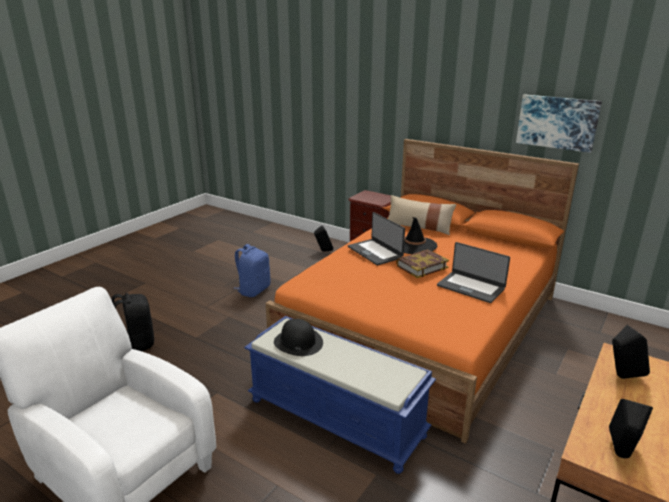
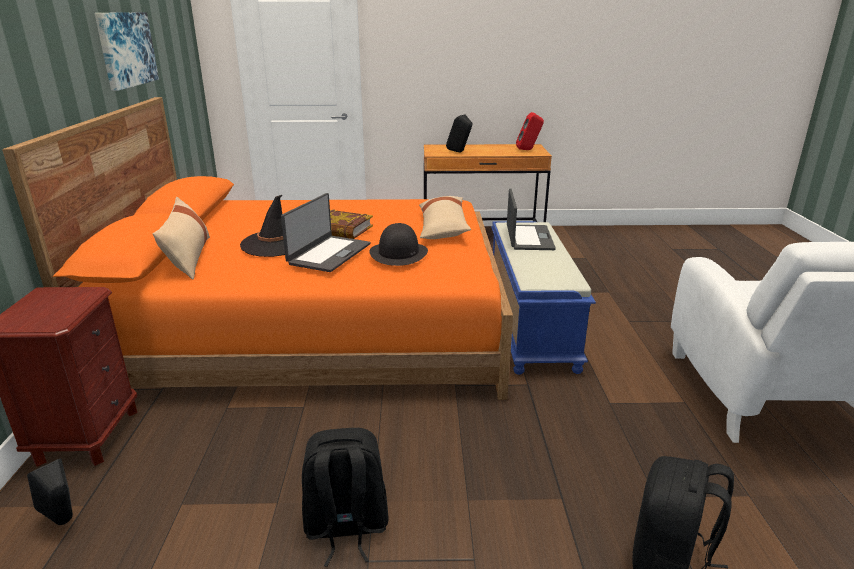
camera: 125 degrees left, 0 degrees up
(253, 290) = (346, 528): blue backpack -> black backpack
(298, 342) = (549, 269): black hat -> black hat (398, 253)
(389, 303) = (442, 228): none -> beige pillow
(471, 287) = (359, 209): laptop -> laptop (528, 238)
(621, 456) = (528, 150): black speaker -> red speaker

